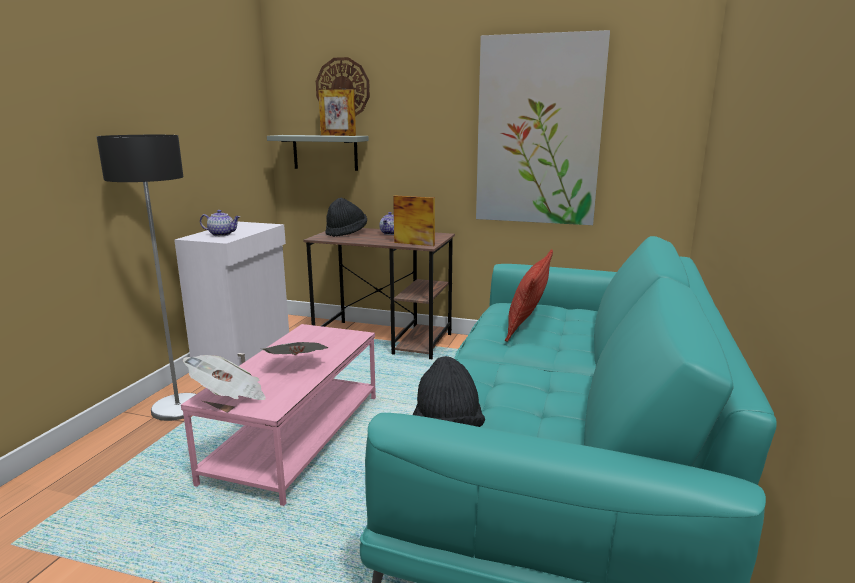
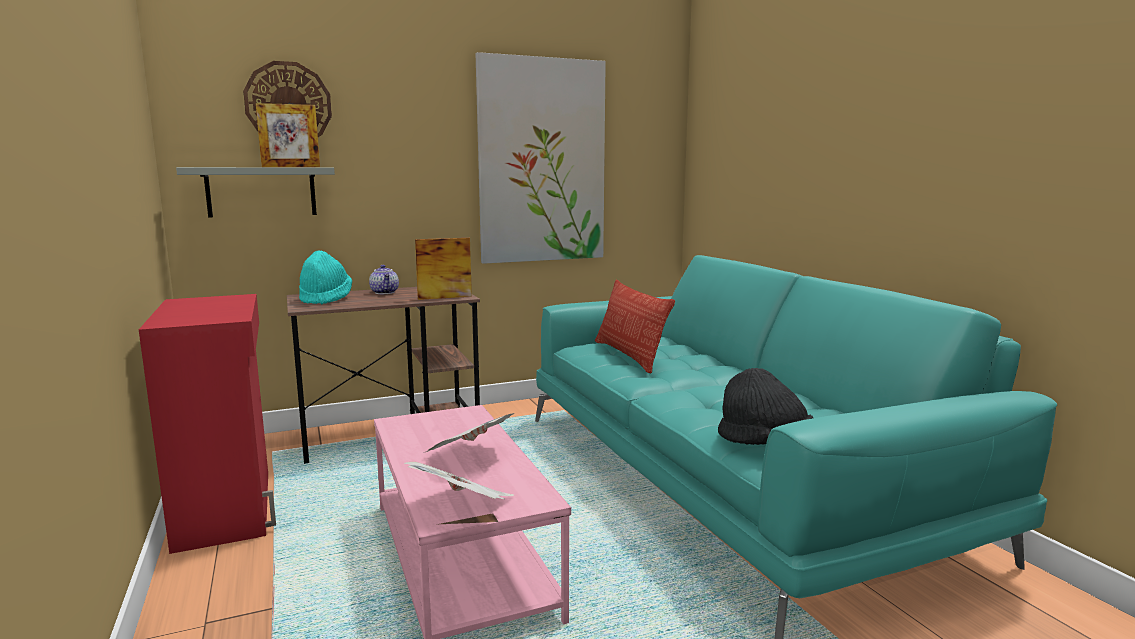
camera: 40 degrees left, 5 degrees down
(178, 407) = (227, 598): floor lamp -> none
(222, 234) = (203, 314): teapot -> none
(246, 357) = (227, 507): white cabinet -> red cabinet
(346, 233) = (326, 299): black hat -> turquoise hat

